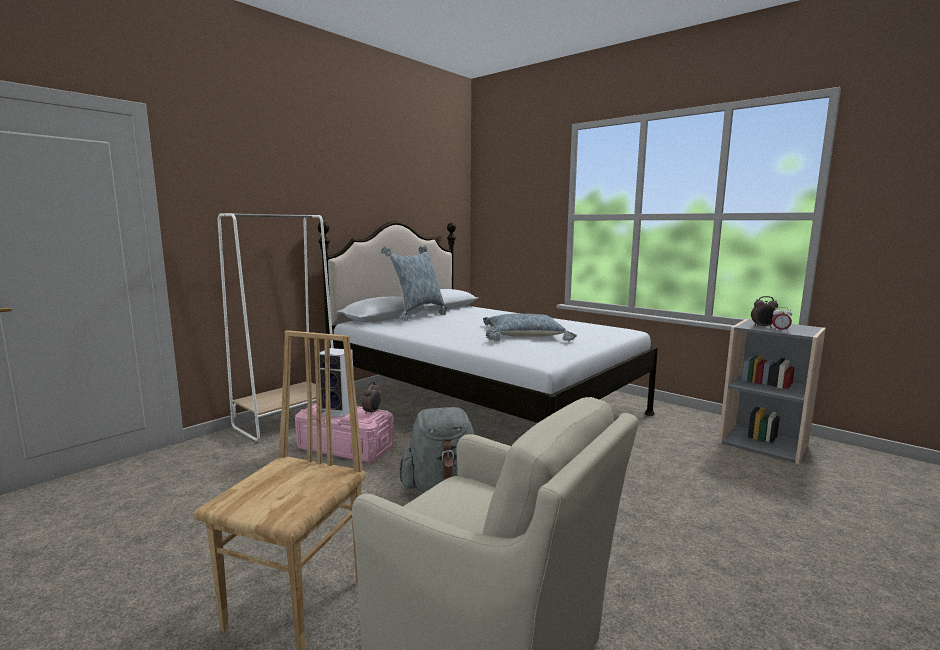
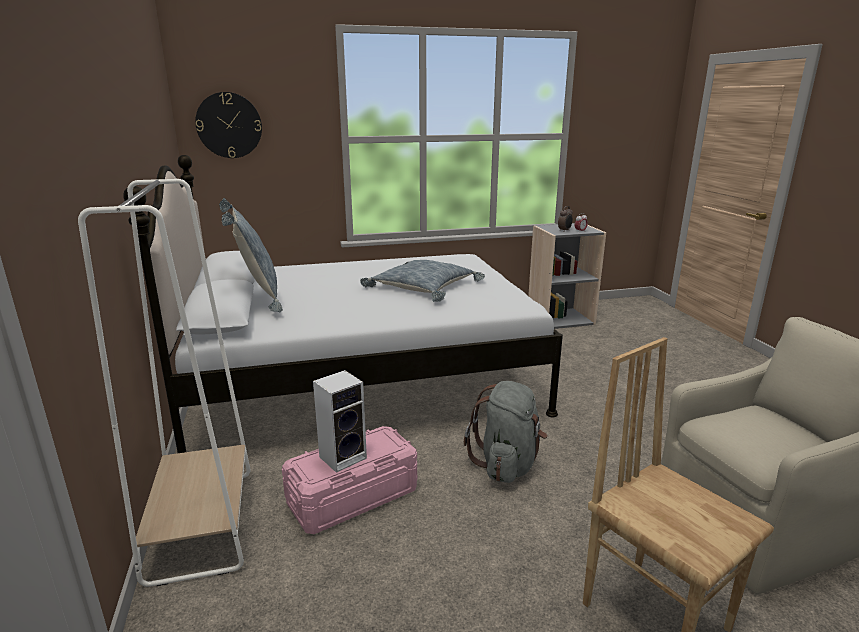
camera: 55 degrees left, 10 degrees up
(372, 412) = (380, 436): alarm clock -> none
(497, 206) = (229, 125): none -> wall clock

